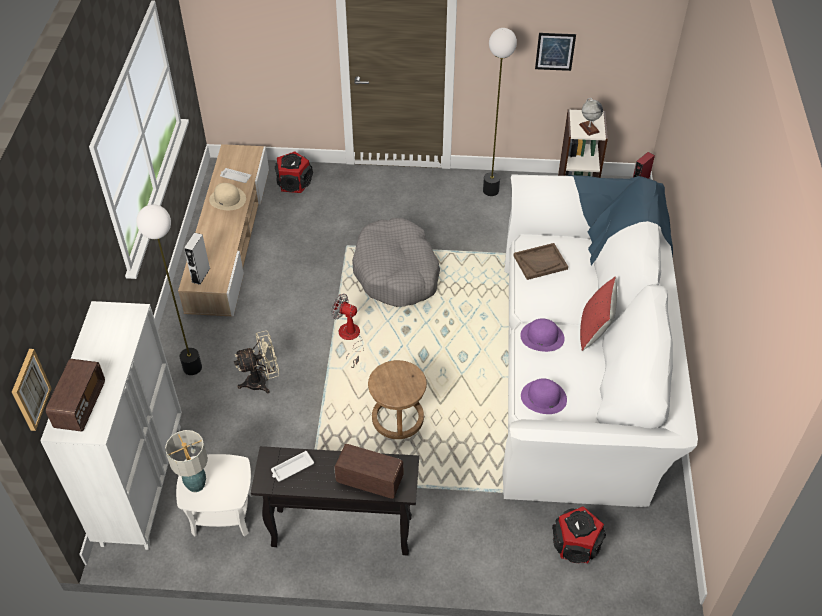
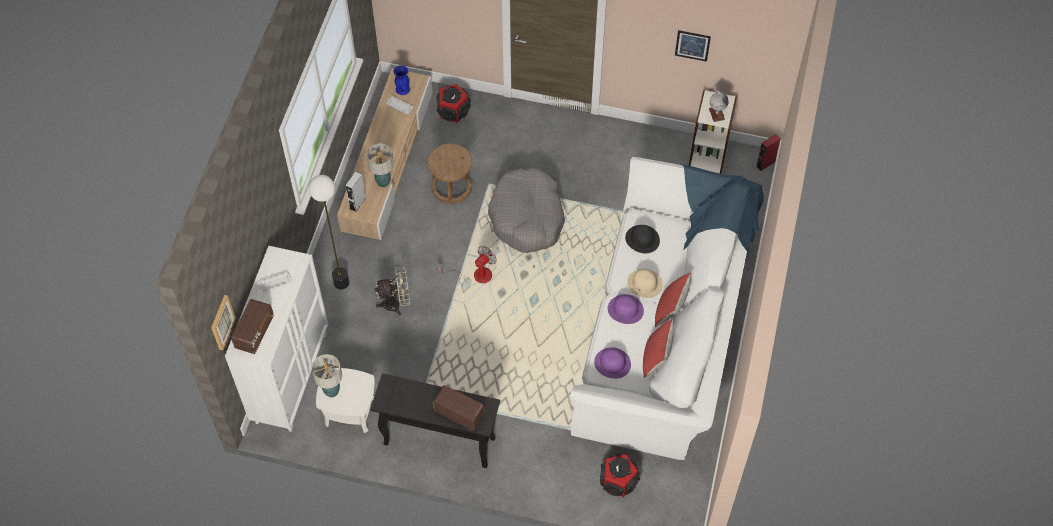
camera: 10 degrees right, 10 degrees up
(227, 199) = (390, 129): beige hat -> beige hat (645, 283)
(228, 251) = (383, 182): none -> table lamp
(236, 161) = (403, 89): none -> blue vase
(292, 468) = (403, 395): white tray -> white tray (275, 283)
(350, 339) = (475, 275): fan -> fan turned 90 degrees clockwise
(397, 418) = (501, 354): brown stool -> brown stool (451, 187)
(491, 190) = (630, 144): floor lamp -> none
(540, 262) = (642, 239): brown tray -> black hat
(594, 385) = (656, 358): none -> red pillow

